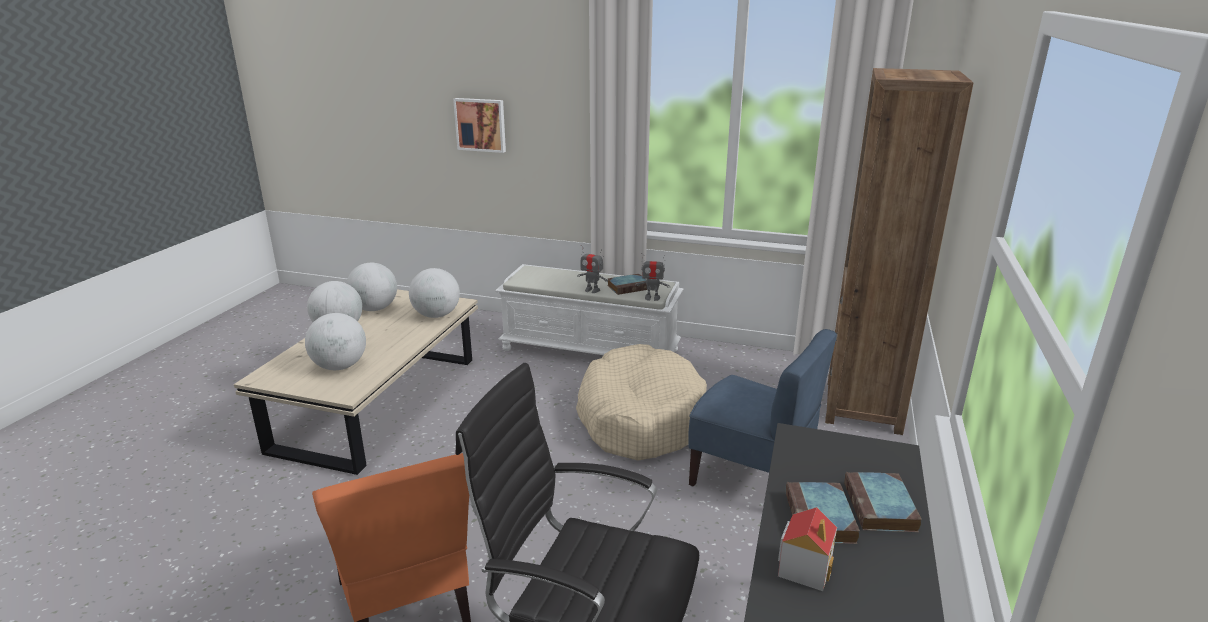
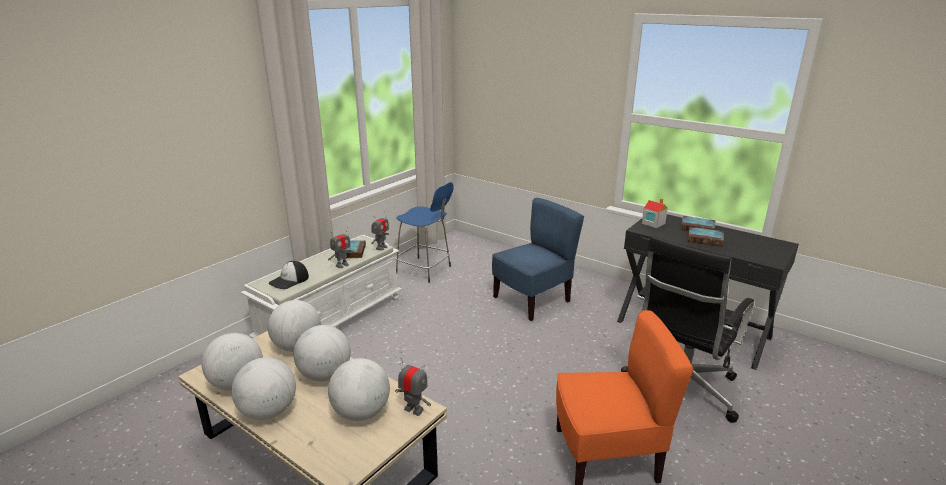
camera: 70 degrees left, 0 degrees up
(346, 389) = (414, 409): none -> toy robot
(394, 338) = (325, 375): none -> globe
(481, 124) = (149, 165): picture -> none
(542, 277) = (289, 280): none -> cap
(640, 418) = (446, 321): beige dog bed -> none
(751, 373) = (425, 270): none -> blue stool
(805, 568) = (739, 249): toy house -> toy house (653, 223)
(863, 406) = (486, 251): brown bookcase -> none

